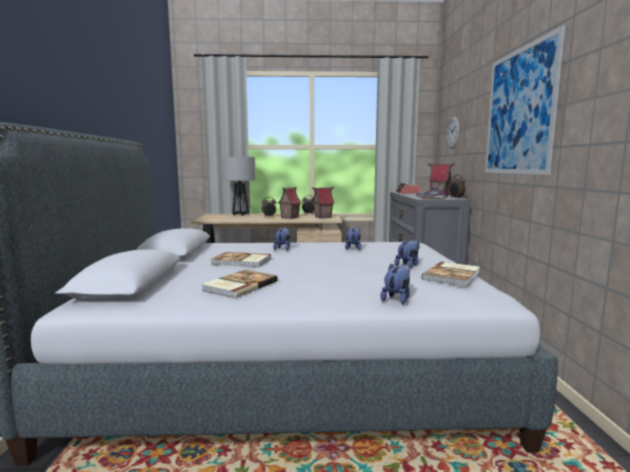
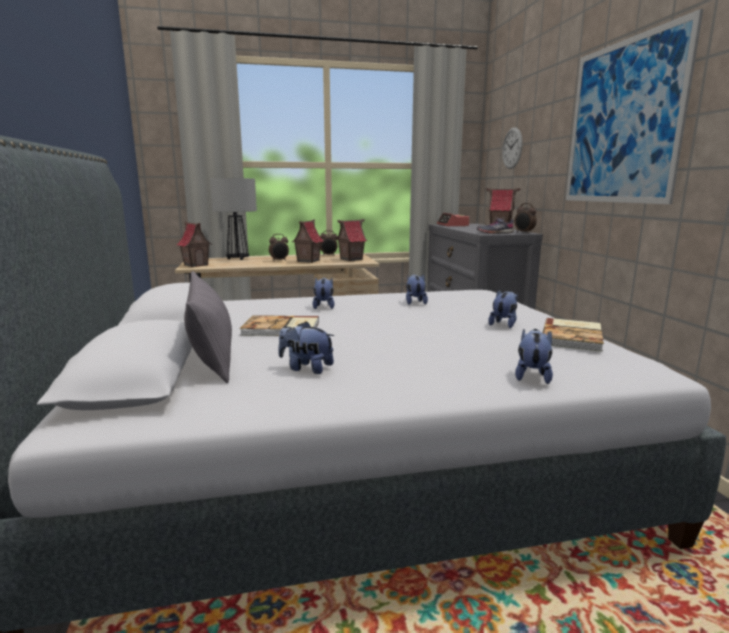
camera: 10 degrees left, 5 degrees up
(183, 275) = (211, 355): none -> grey pillow
(208, 218) = (196, 265): none -> toy house
(239, 285) = (306, 368): book -> plush toy

